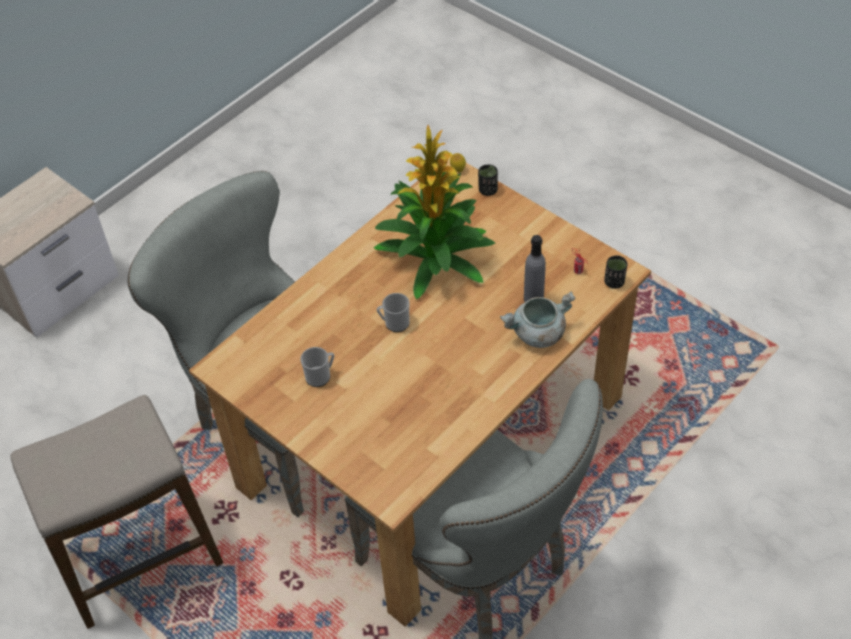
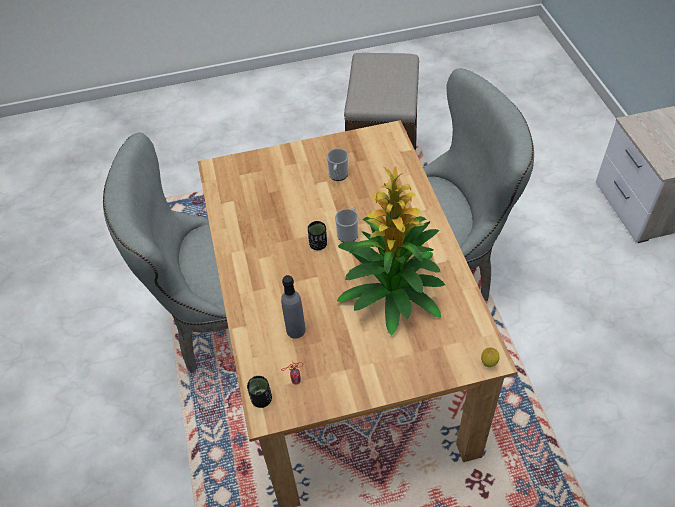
camera: 125 degrees right, 0 degrees up
(488, 190) = (444, 372): black cup -> black cup (318, 244)
(537, 334) = (261, 311): grey cooking pot -> none

